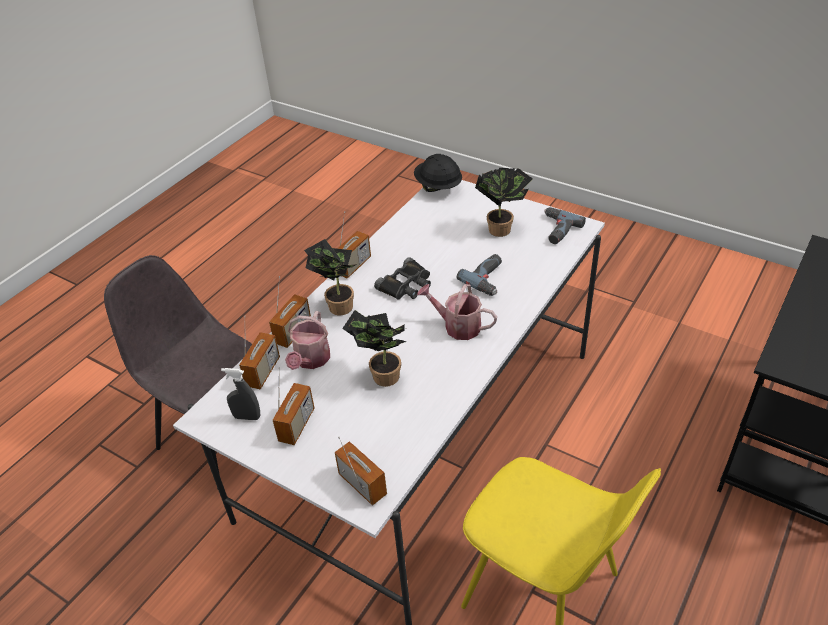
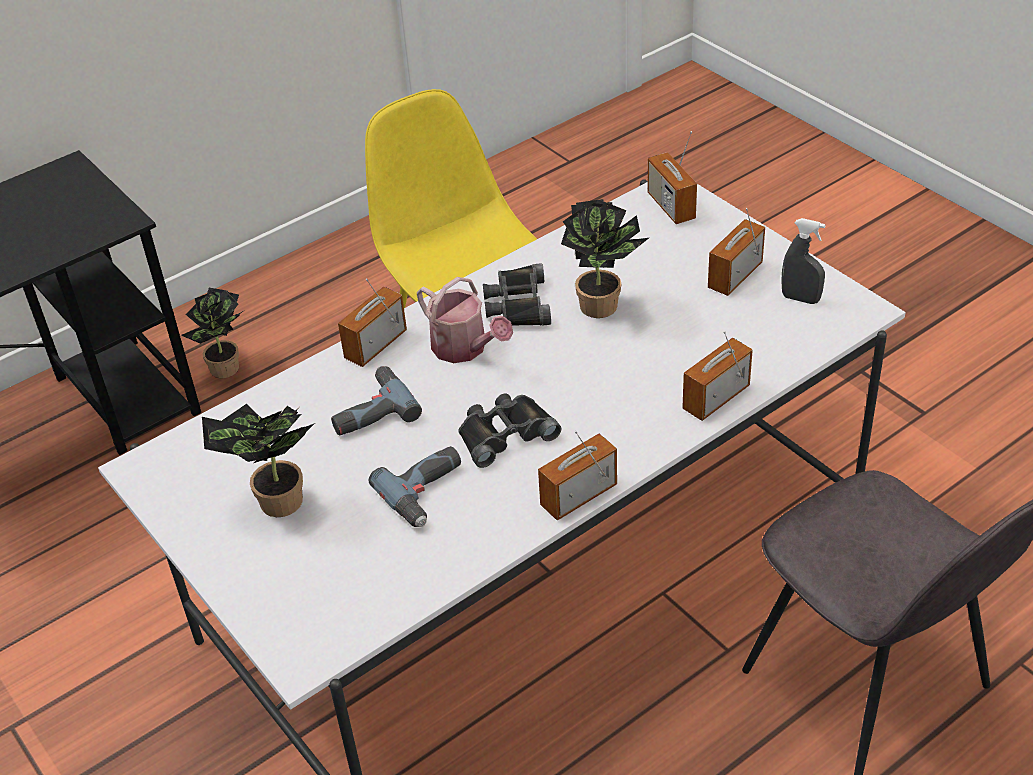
camera: 160 degrees left, 0 degrees up
(263, 372) = (772, 350): radio -> radio (376, 345)
(310, 360) = (698, 350): watering can -> none
(337, 306) = (632, 425): potted plant -> potted plant (227, 370)
(437, 187) = (319, 653): black hard hat -> none
(441, 364) = (517, 304): none -> black binoculars
(555, 230) = (189, 474): power drill -> power drill (428, 492)

